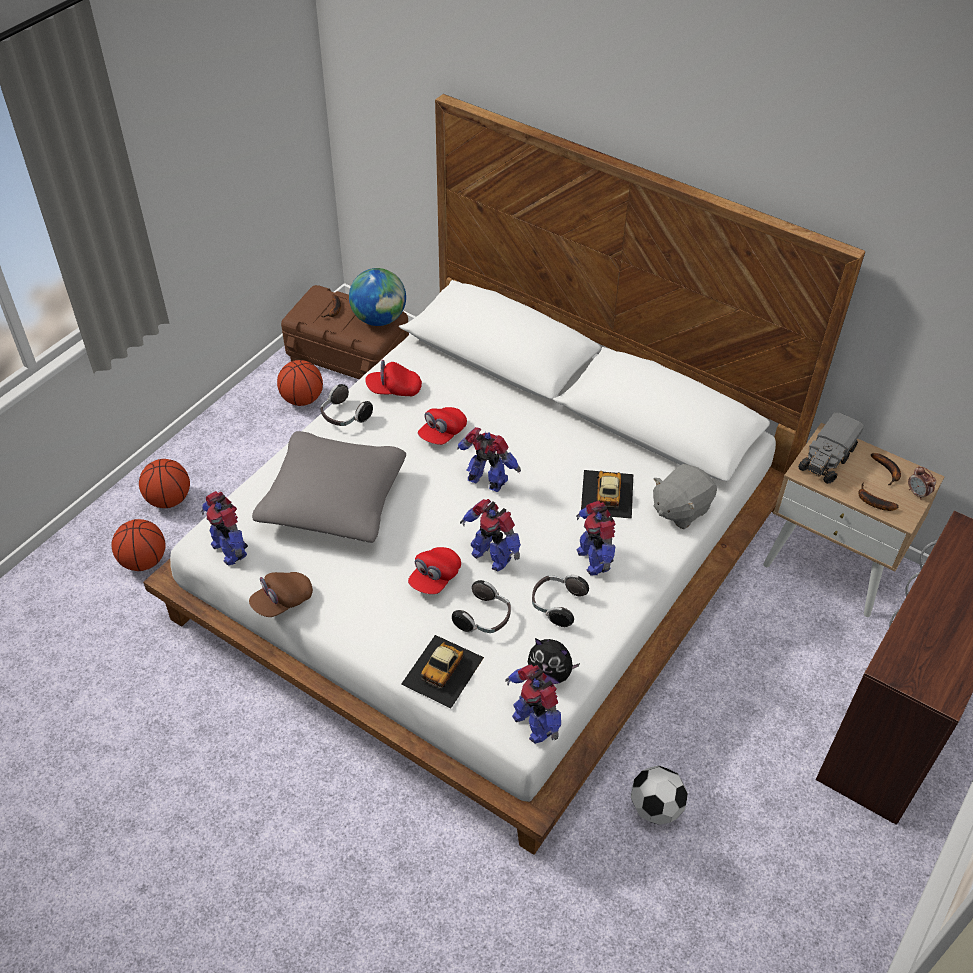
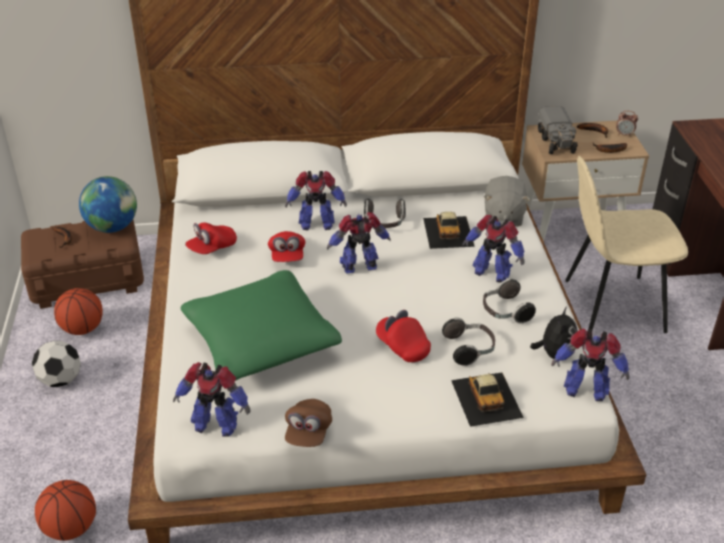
camera: 40 degrees left, 10 degrees down
(169, 500) = (40, 467): basketball -> none
(334, 500) = (261, 341): grey pillow -> green pillow
(344, 416) = (194, 285): headphones -> headphones (384, 223)
(435, 578) = (402, 346): red cap -> red cap turned 150 degrees clockwise
(491, 555) = (422, 309): toy robot -> toy robot (316, 224)
(550, 673) = (554, 354): plush toy -> plush toy turned 60 degrees counterclockwise
(607, 494) = (448, 231): toy car -> toy car turned 150 degrees counterclockwise
(655, 807) = (650, 428): football -> football (60, 380)
(771, 668) = (611, 306): none -> beige chair

